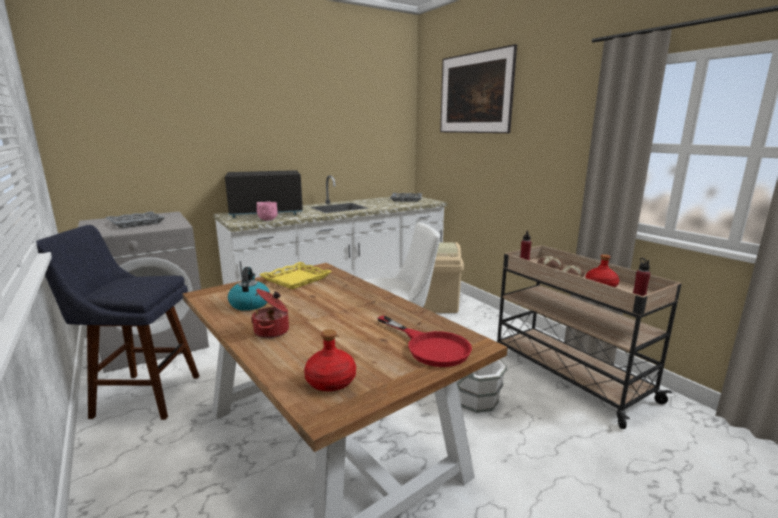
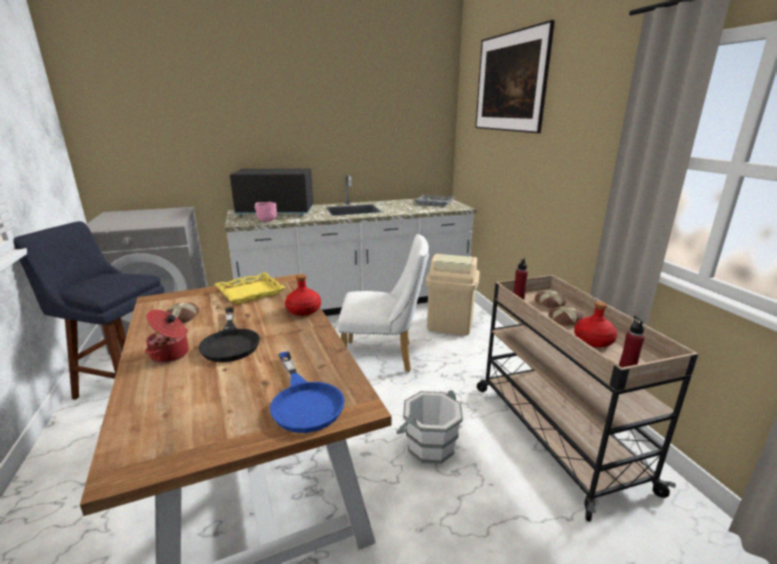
camera: 15 degrees right, 5 degrees up
(136, 223) = (142, 218): grey tray -> none
(249, 304) = (182, 317): kettle -> bread
(319, 316) = (230, 342): none -> black frying pan
(330, 381) = (165, 429): red bottle -> red bottle (303, 310)
(430, 347) = (304, 401): red frying pan -> blue frying pan

